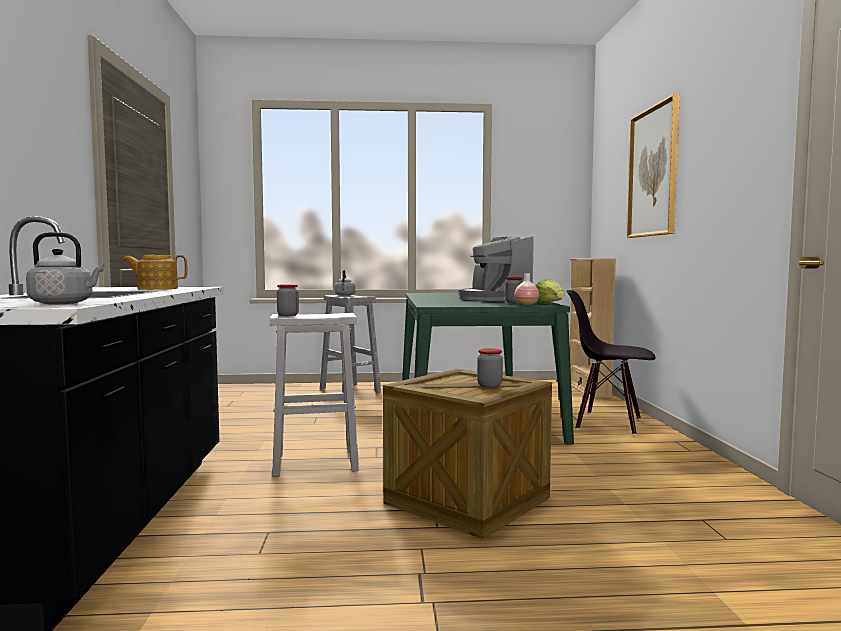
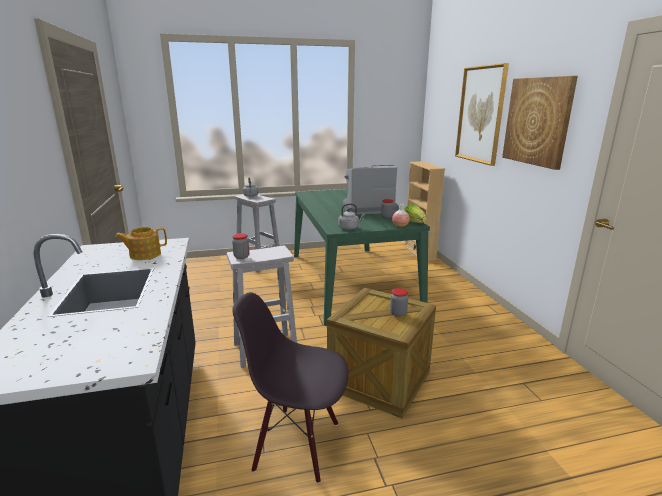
camera: 10 degrees left, 15 degrees up
(64, 303) = (126, 345): grey kettle -> grey kettle (349, 228)
(493, 299) = (368, 208): coffee machine -> coffee machine turned 105 degrees clockwise
(608, 423) = (442, 288): black chair -> black chair (297, 444)
(718, 154) = (537, 121): none -> picture

